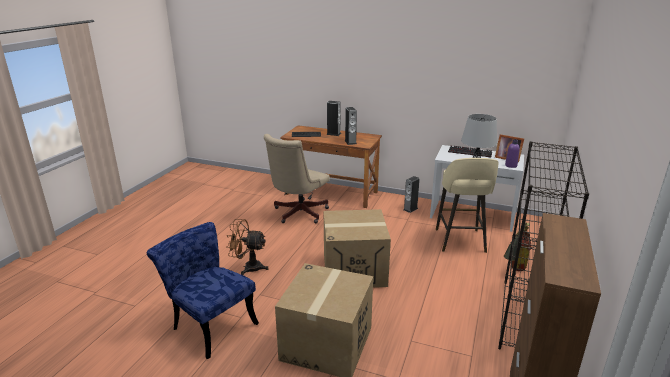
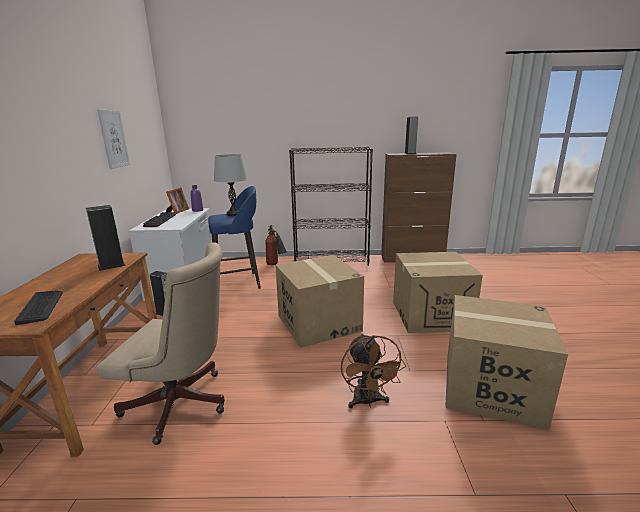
camera: 110 degrees left, 5 degrees down
(210, 324) = (491, 388): blue chair -> cardboard box
(333, 134) = (50, 284): speaker -> speaker (410, 153)
(458, 75) = (114, 139): none -> picture
(460, 241) = (238, 283): beige stool -> blue stool

